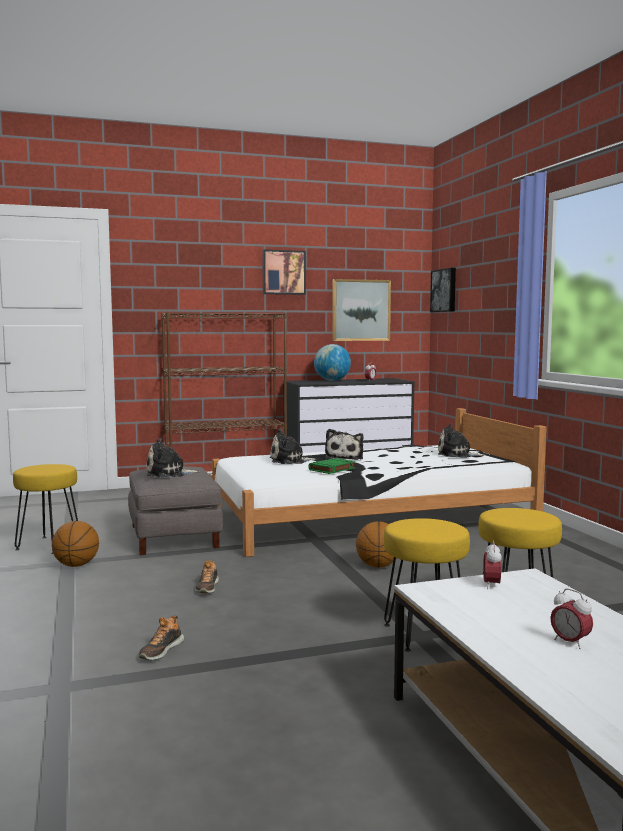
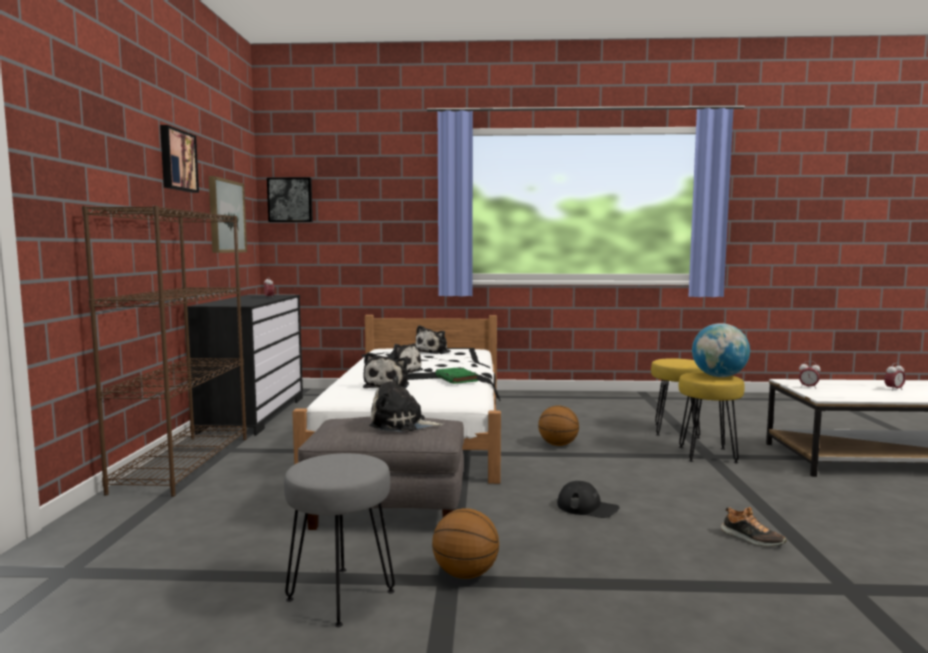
camera: 70 degrees left, 0 degrees up
(49, 545) = (341, 595): yellow stool -> grey stool
(168, 474) = (401, 424): plush toy -> plush toy turned 90 degrees clockwise
(207, 587) = (587, 507): shoe -> black cap
(332, 380) = (235, 301): globe -> globe (719, 376)

